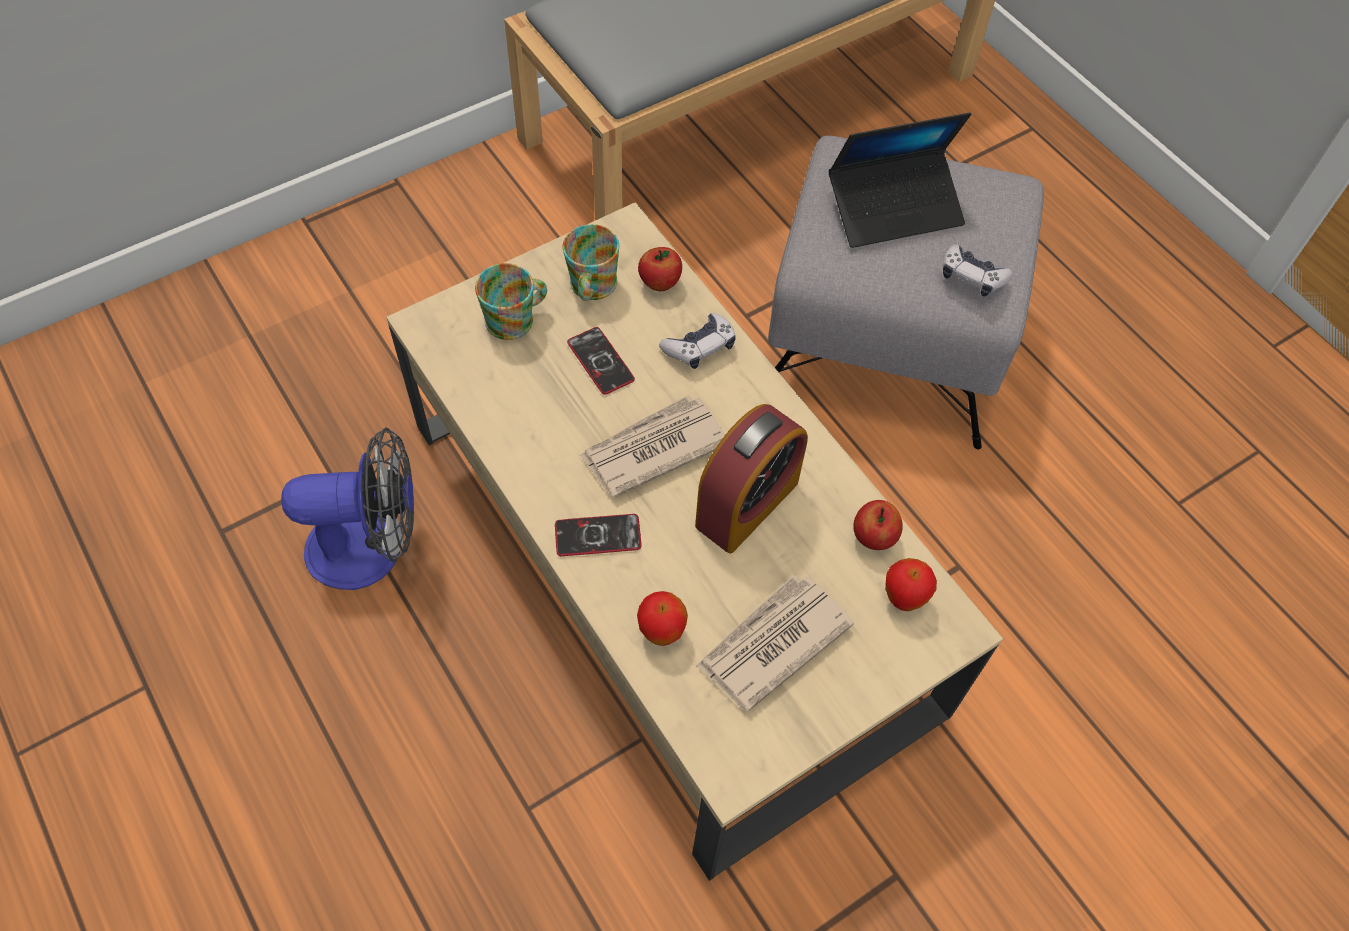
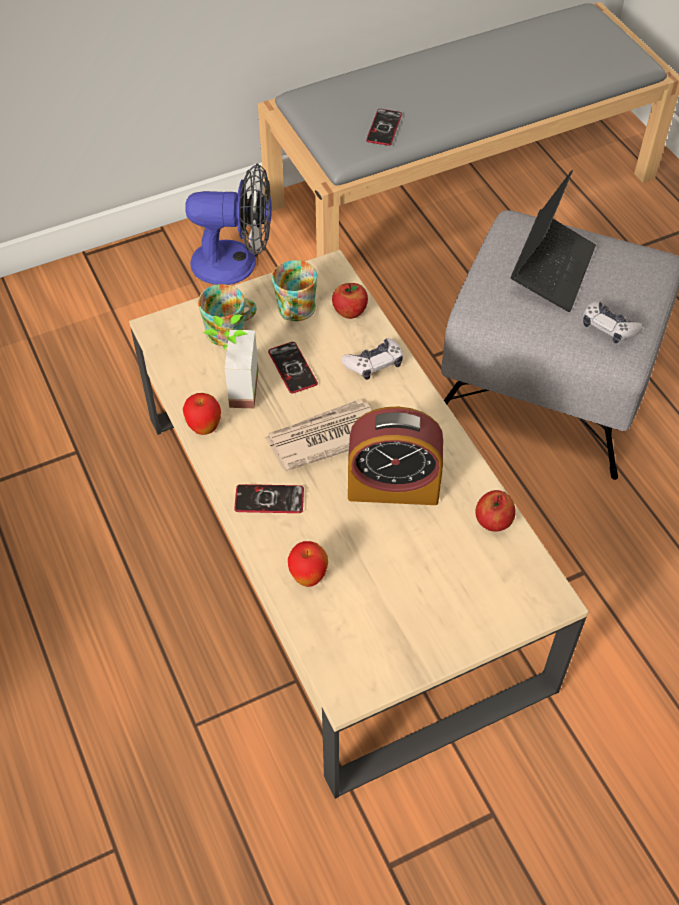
camera: 10 degrees right, 5 degrees down
(372, 547) = (100, 509): fan -> fan (236, 263)
(531, 394) = (233, 388): none -> potted plant
(667, 42) = (384, 128): none -> phone
(747, 504) = (393, 487): alarm clock -> alarm clock turned 45 degrees clockwise
(771, 643) = (396, 595): newspaper -> none
(894, 208) = (552, 269): laptop -> laptop turned 60 degrees counterclockwise
(903, 598) = (510, 572): apple -> apple (204, 428)

